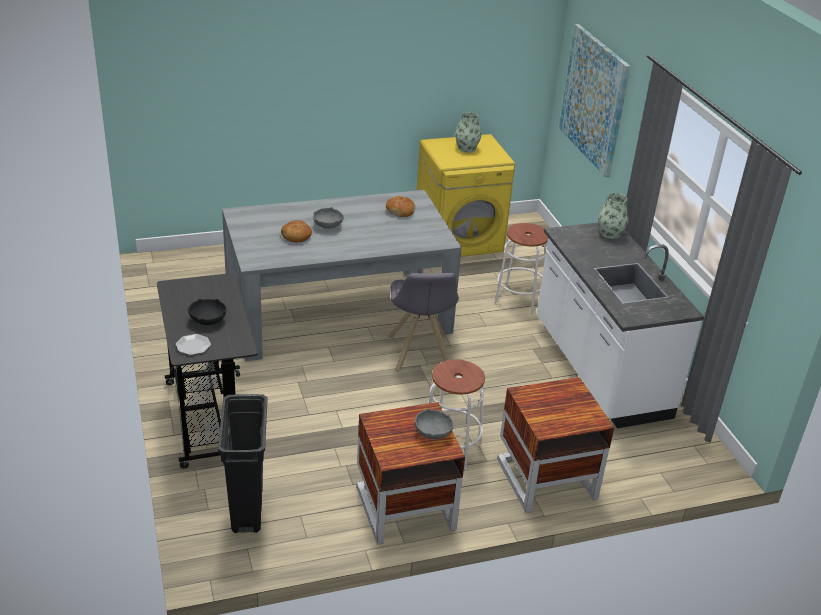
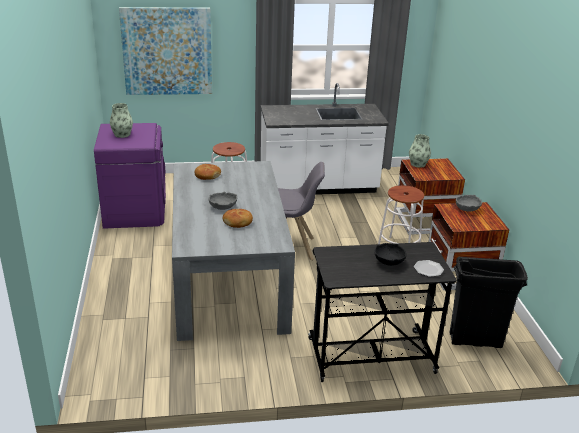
camera: 80 degrees left, 5 degrees down
(460, 239) = (136, 210): yellow washing machine -> purple washing machine
(610, 233) = (277, 109): vase -> vase (418, 164)

